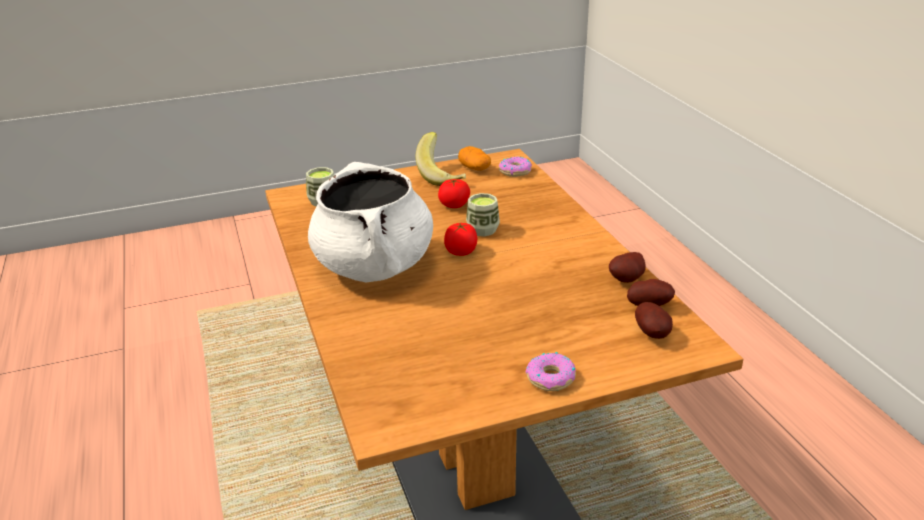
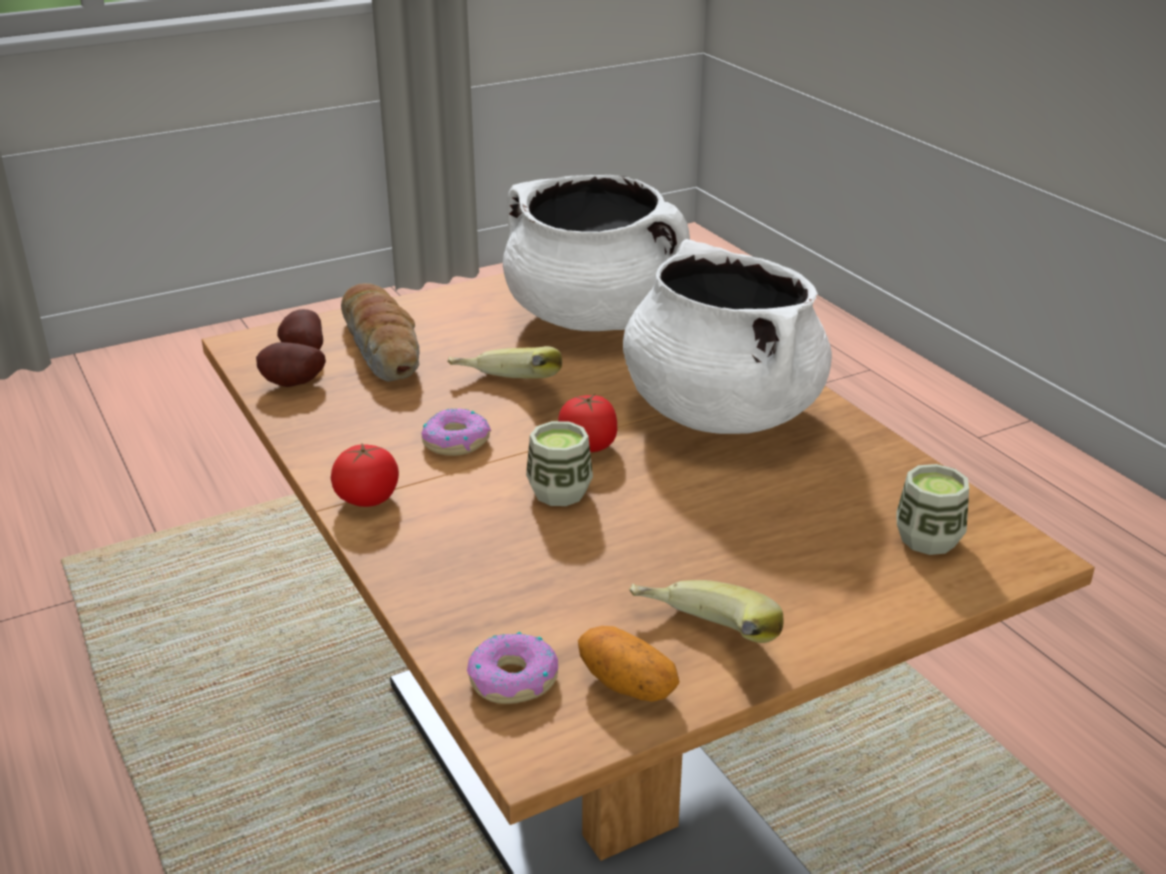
camera: 170 degrees right, 0 degrees up
(421, 352) = (595, 318): none -> white cooking pot
(454, 205) = (636, 550): tomato -> tomato (367, 499)
(504, 289) = (504, 393): none -> banana
(551, 378) = (438, 306): donut -> donut (455, 441)
(590, 332) = (384, 349): none -> bread
(628, 280) = (309, 418): potato -> none

